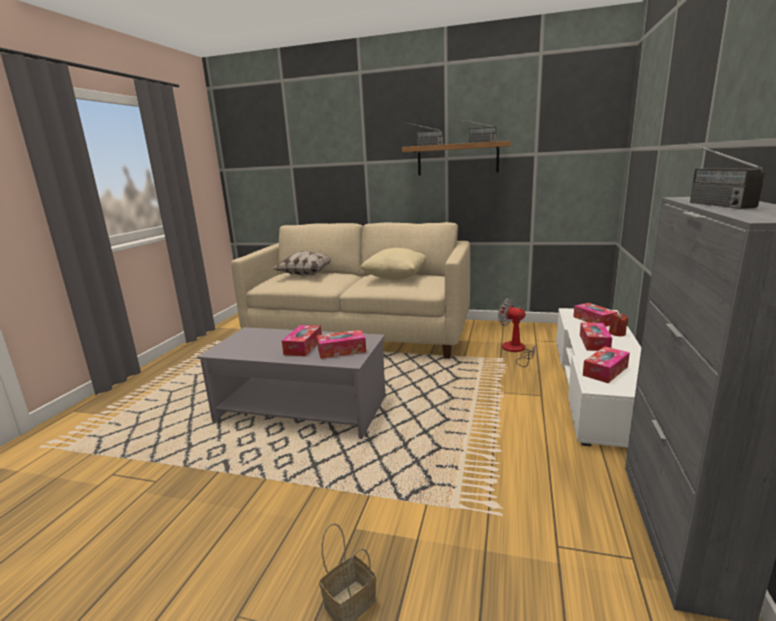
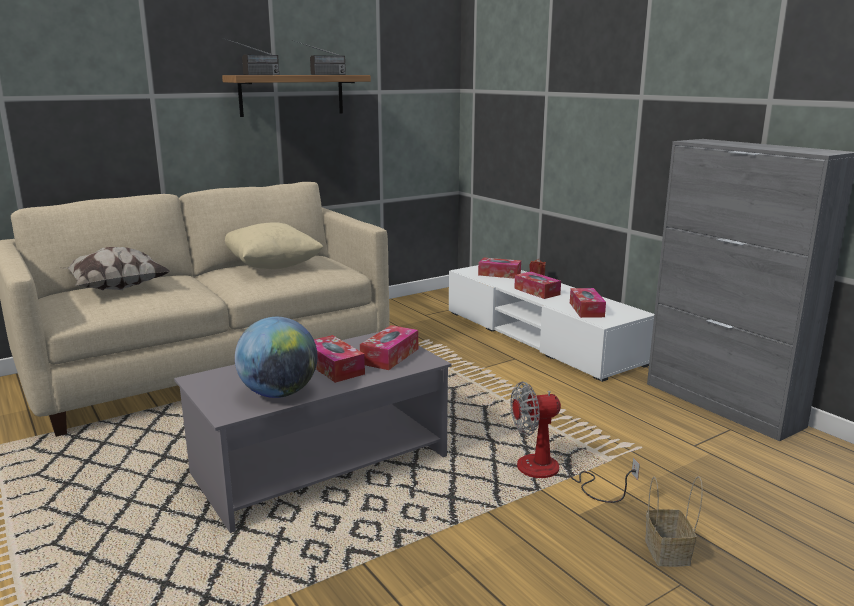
camera: 50 degrees left, 0 degrees up
(251, 351) = (279, 393): none -> globe
(516, 351) = (426, 329): fan -> fan (552, 474)
(705, 203) = (735, 145): radio -> none

